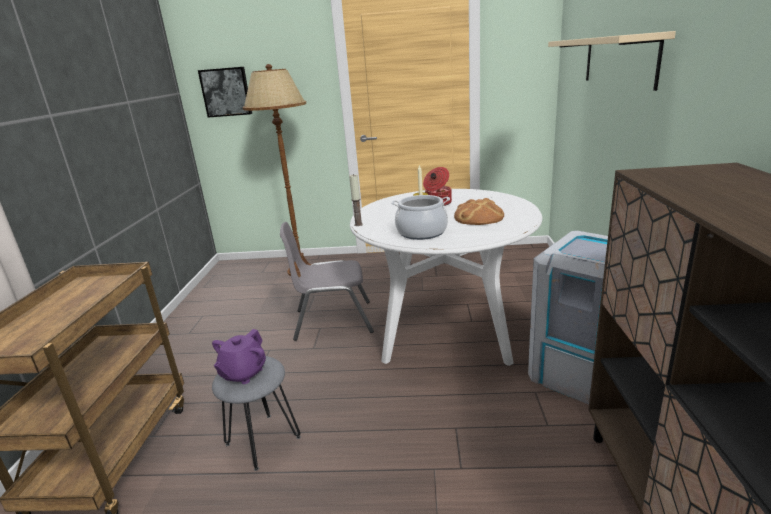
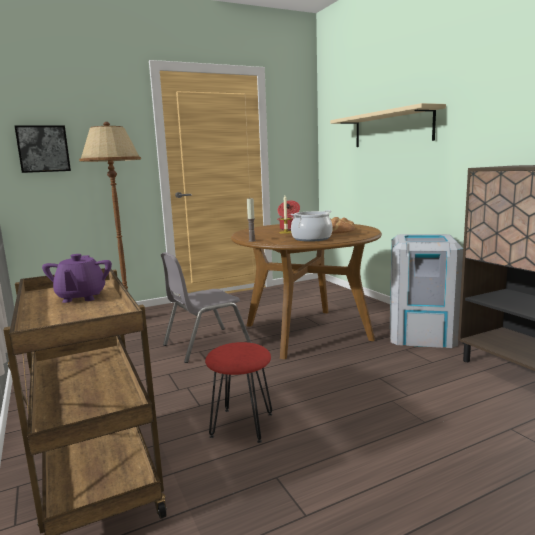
camera: 30 degrees left, 10 degrees down
(243, 373) = (236, 352): purple teapot -> purple teapot (81, 297)
(262, 440) = (241, 425): grey stool -> red stool
(446, 329) = (307, 332): white dining table -> brown dining table

